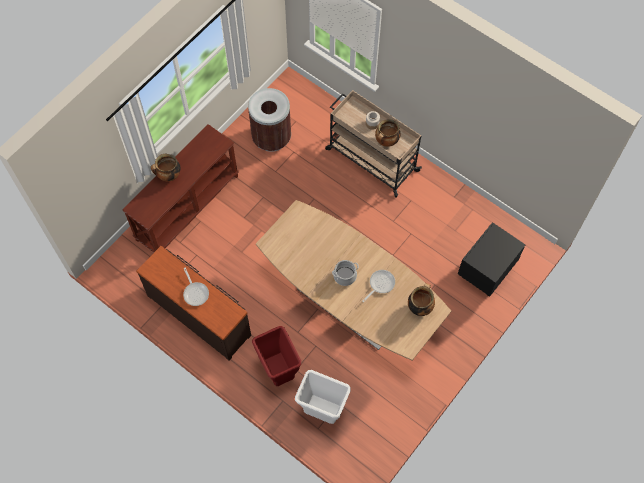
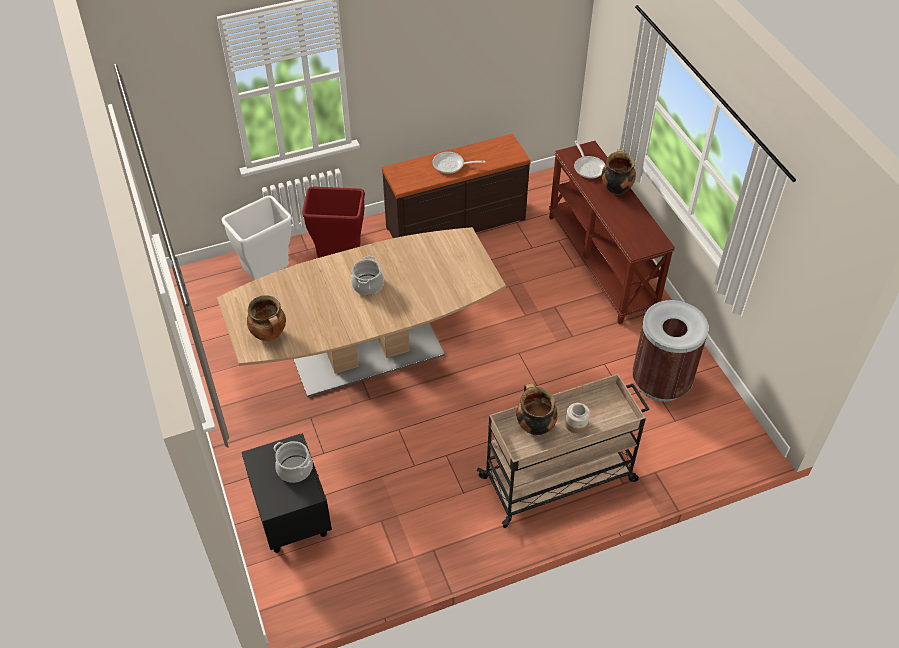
camera: 120 degrees right, 15 degrees down
(380, 284) = (330, 312): frying pan -> frying pan (588, 167)
(486, 248) = (295, 469): none -> cooking pot

